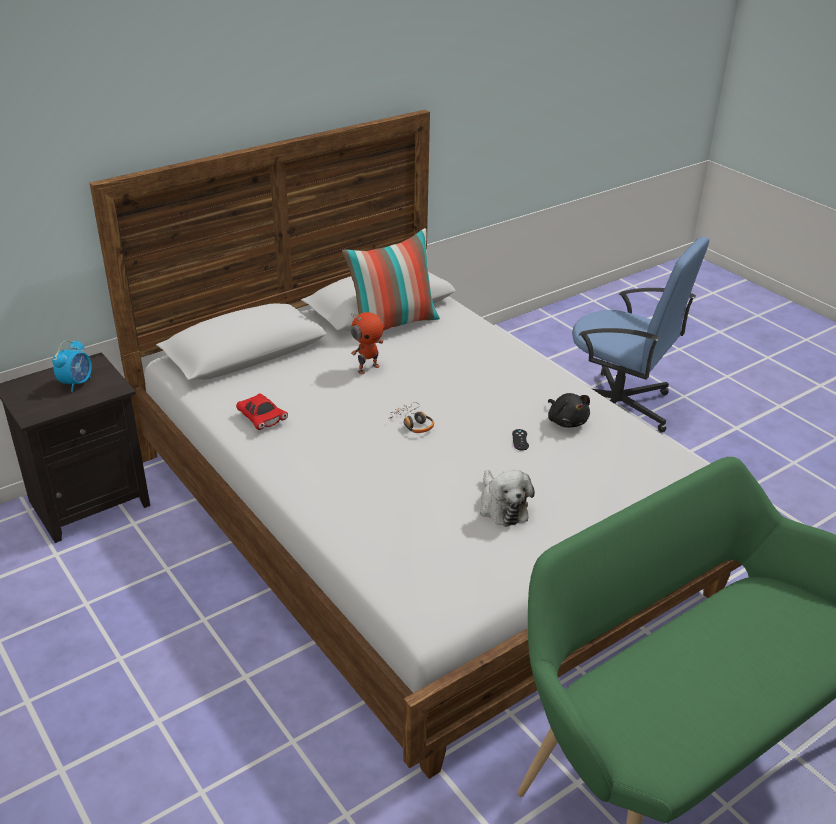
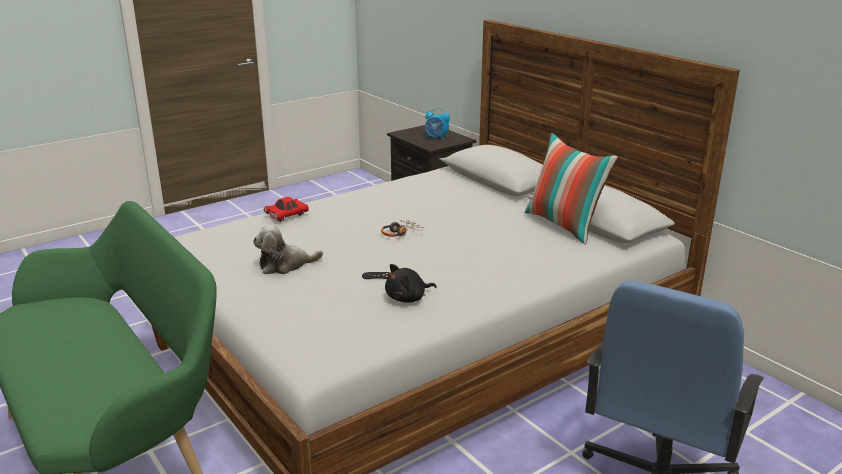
camera: 90 degrees right, 10 degrees down
(261, 419) = (406, 188): red toy car -> red toy car (287, 216)
(367, 368) = (484, 217): toy robot -> none

